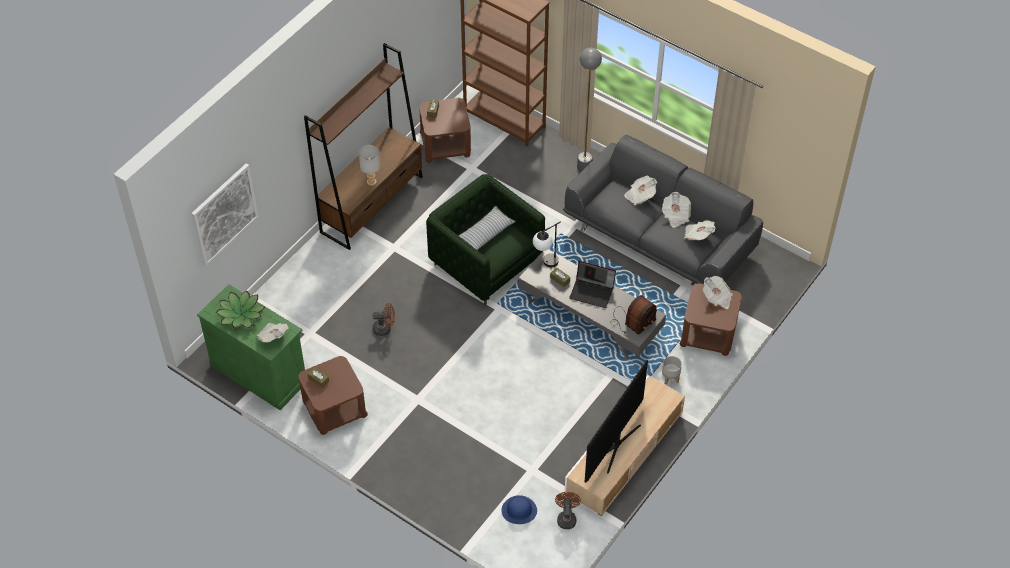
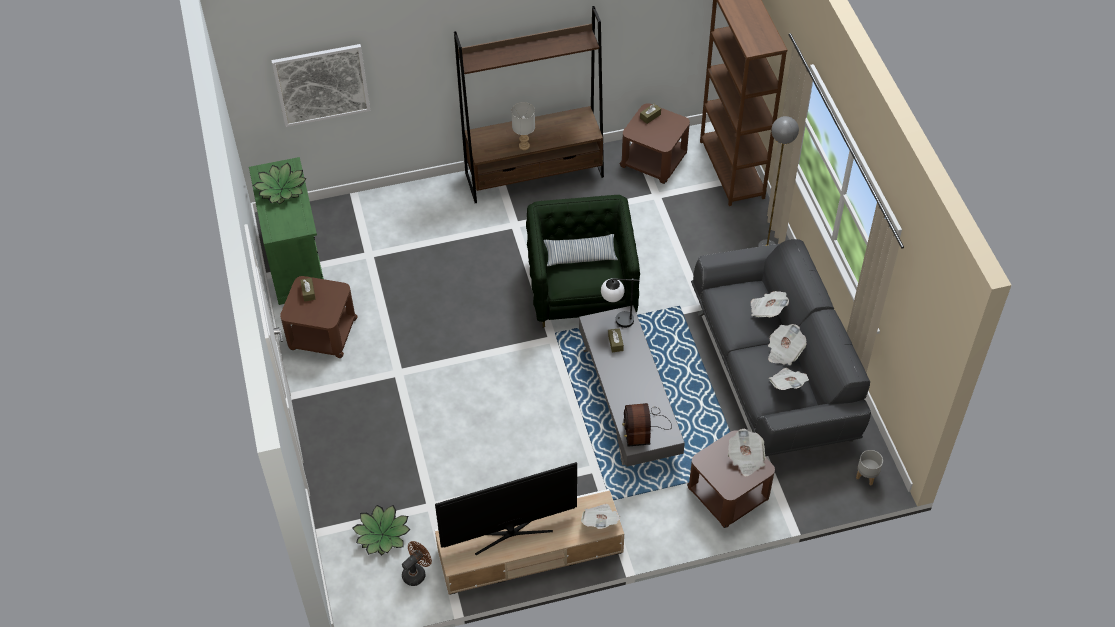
camera: 40 degrees right, 0 degrees up
(273, 336) = (286, 224): newspaper -> newspaper (600, 521)
(385, 328) = (434, 291): brown fan -> none
(519, 510) = (382, 534): blue hat -> potted plant
(592, 292) = (634, 374): laptop -> none
(632, 321) = (644, 427): radio -> radio turned 90 degrees clockwise
(670, 378) = (647, 511): grey planter -> grey planter (867, 476)

